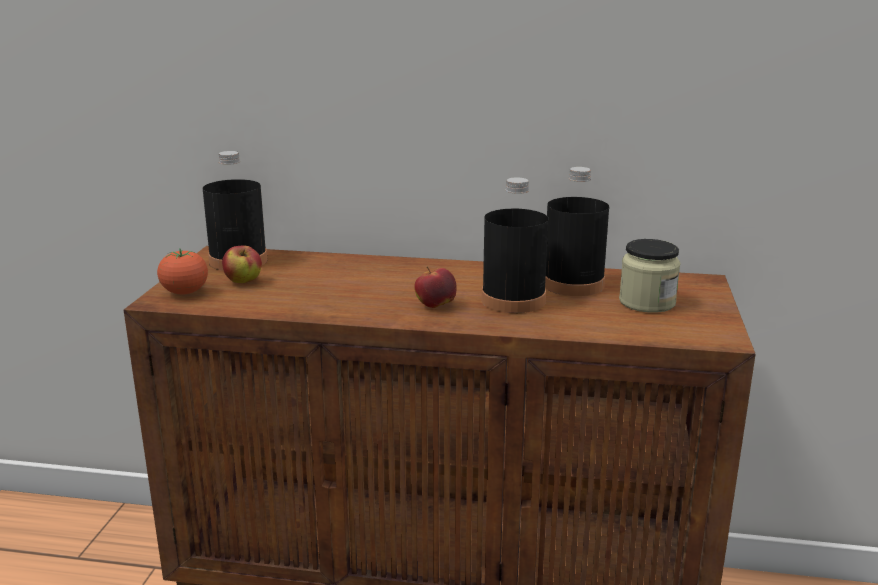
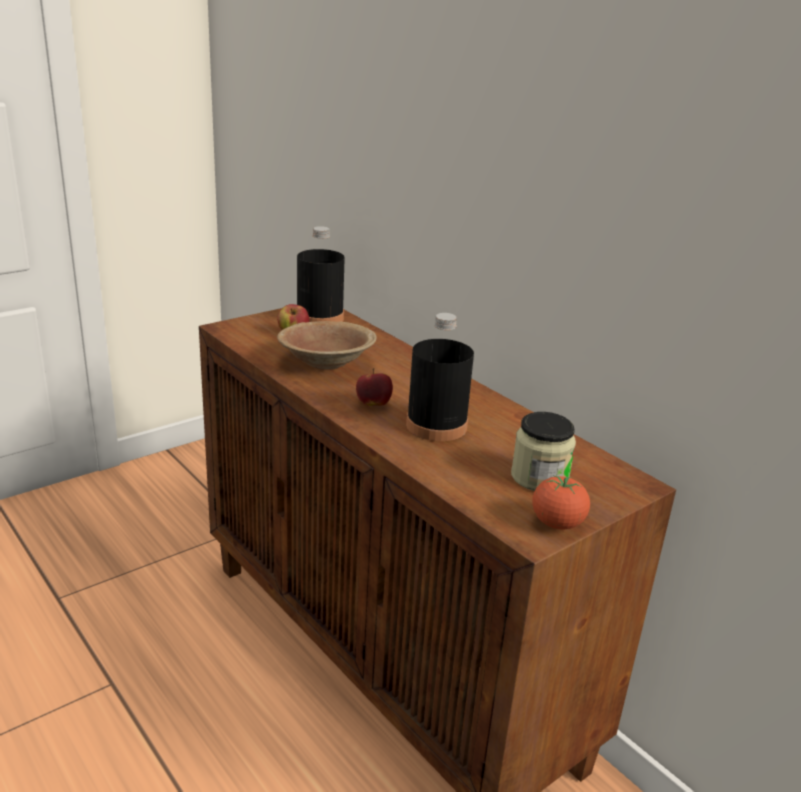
camera: 40 degrees right, 5 degrees up
(185, 293) = (248, 328): tomato -> tomato (557, 524)
(326, 292) = (326, 363): none -> brown bowl
(573, 284) = (512, 435): black bottle -> none

